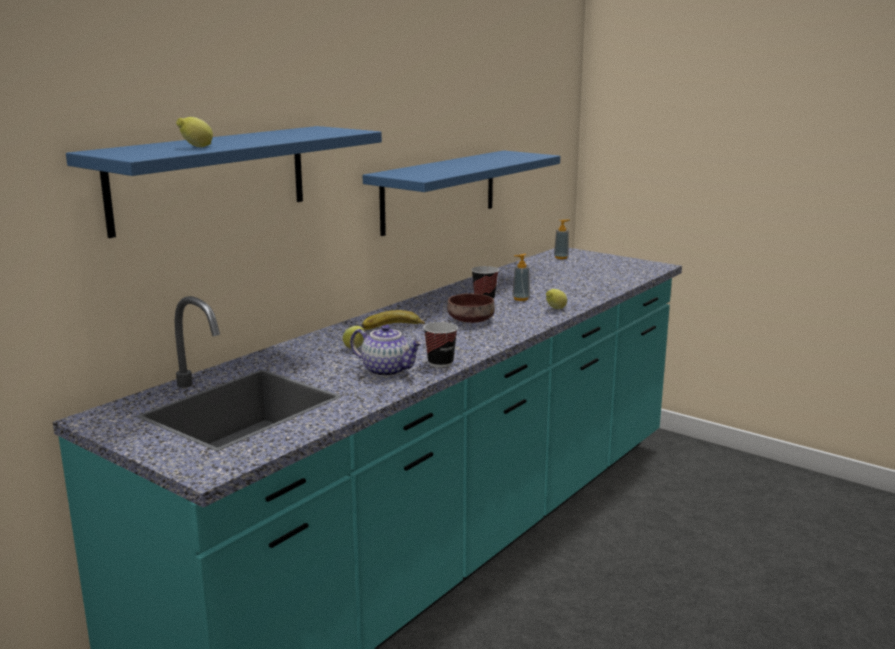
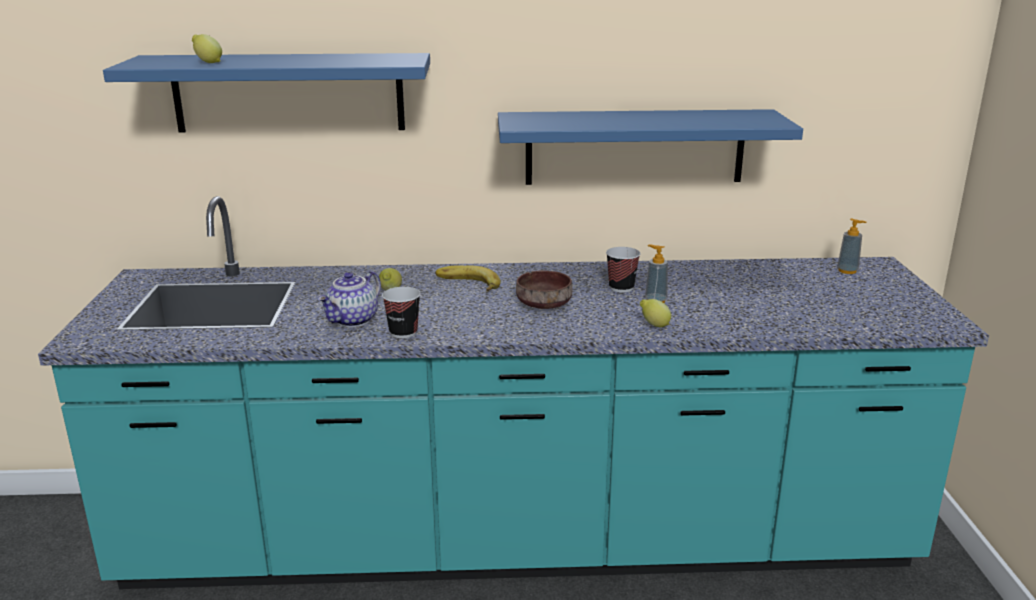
camera: 50 degrees right, 5 degrees up
(387, 371) = (353, 321): teapot -> teapot turned 45 degrees clockwise

